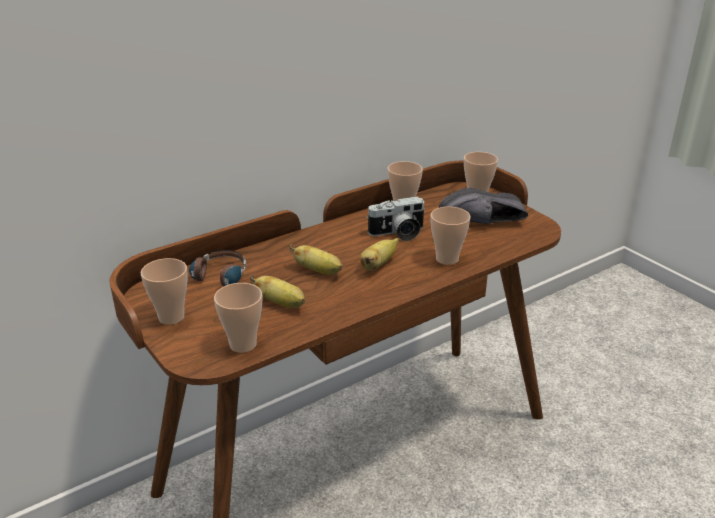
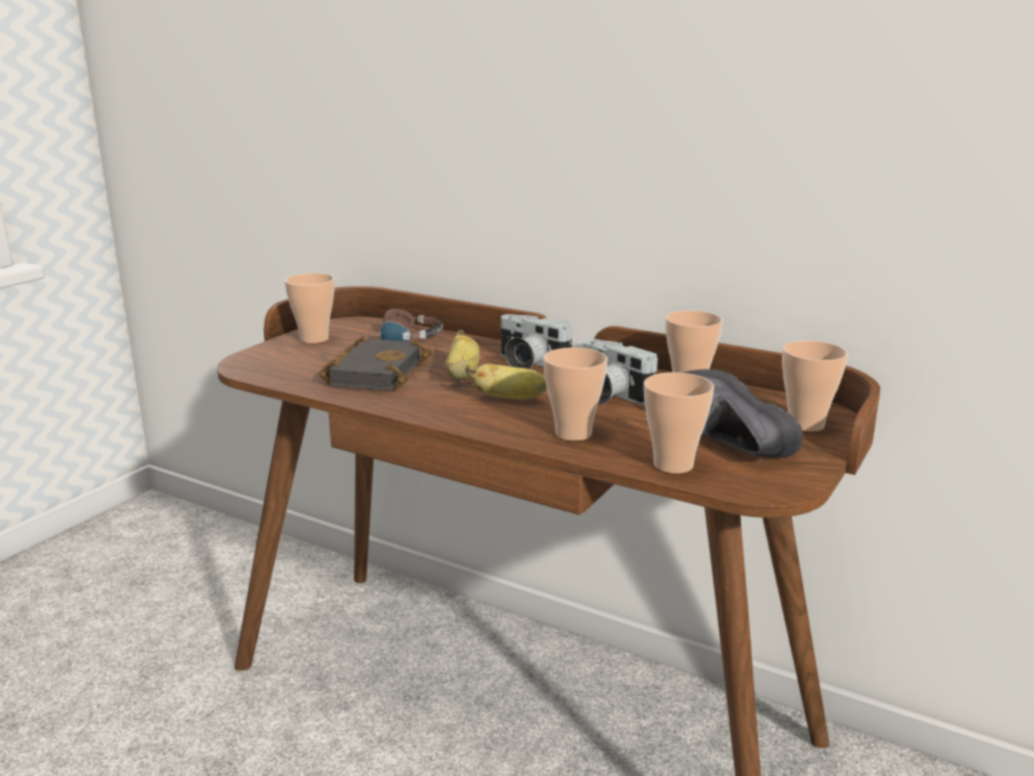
camera: 65 degrees right, 10 degrees down
(243, 344) = (283, 372): cup -> cup (673, 465)
(281, 304) = (374, 372): banana -> black book
(322, 244) = (528, 364): none -> camera

